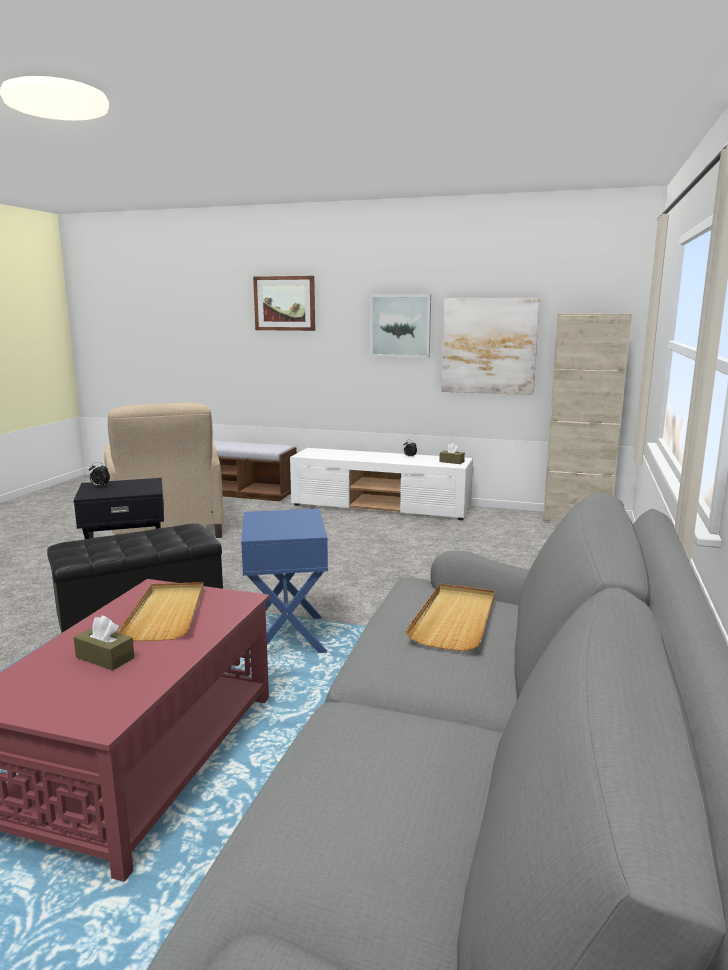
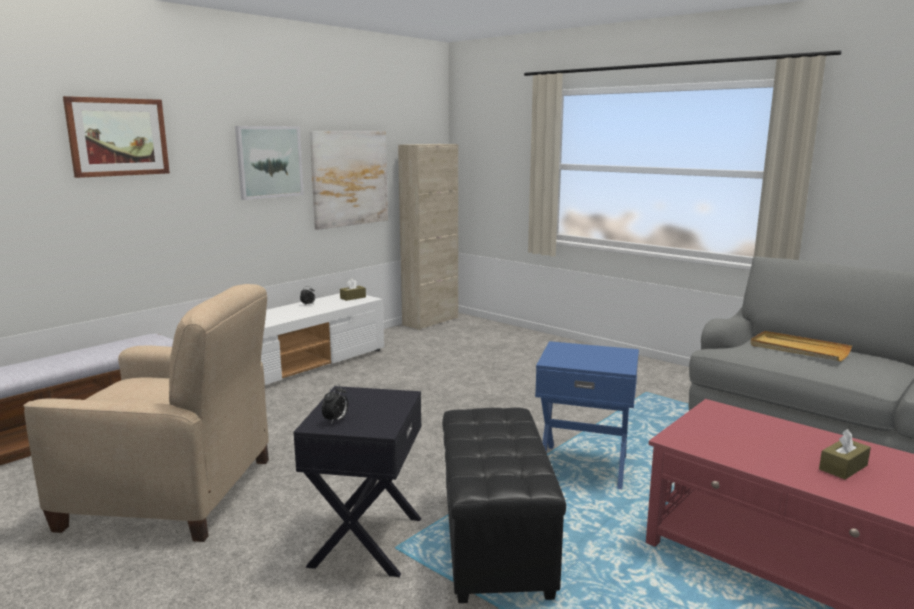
camera: 65 degrees left, 0 degrees up
(167, 614) = (745, 437): beige tray -> none

